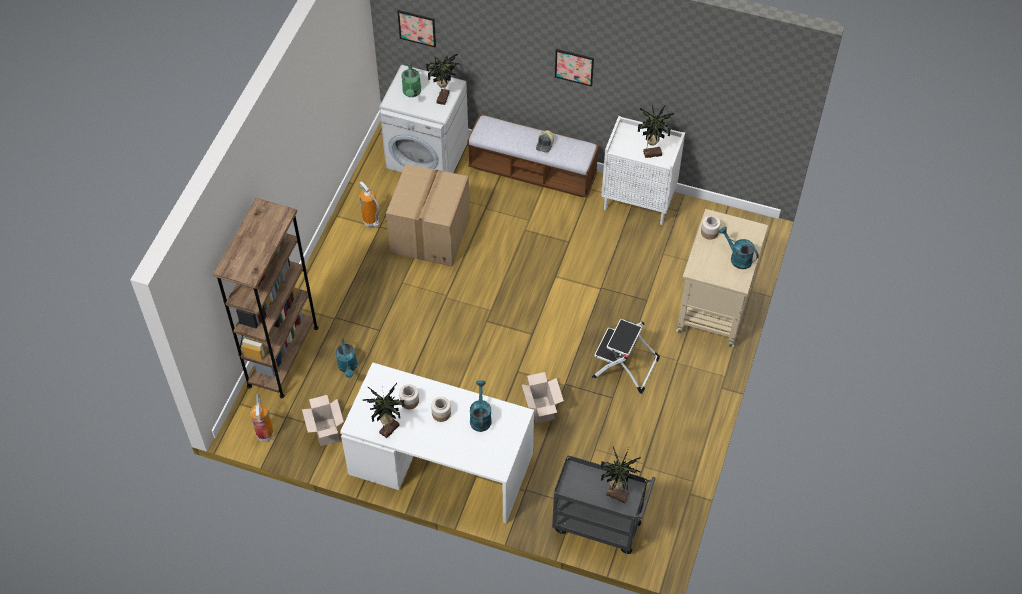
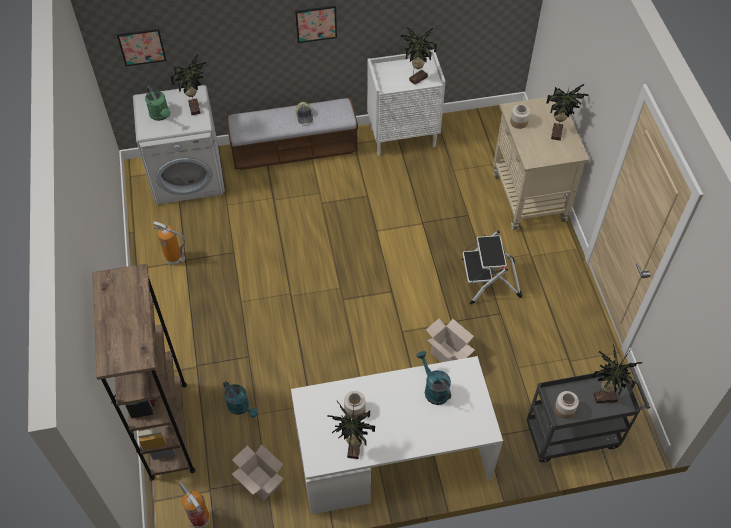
camera: 30 degrees left, 0 degrees up
(431, 235) = (240, 246): cardboard box -> none
(441, 414) = (394, 405): jar -> jar (564, 409)
(737, 258) = (558, 133): turquoise watering can -> potted plant

